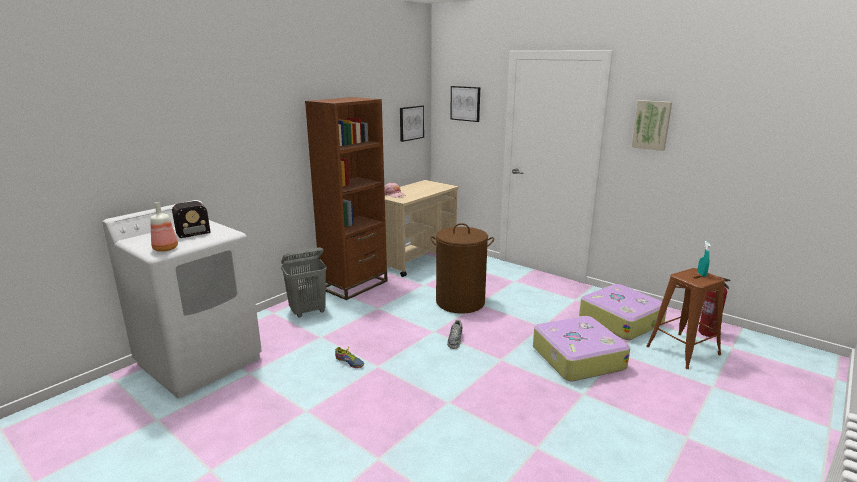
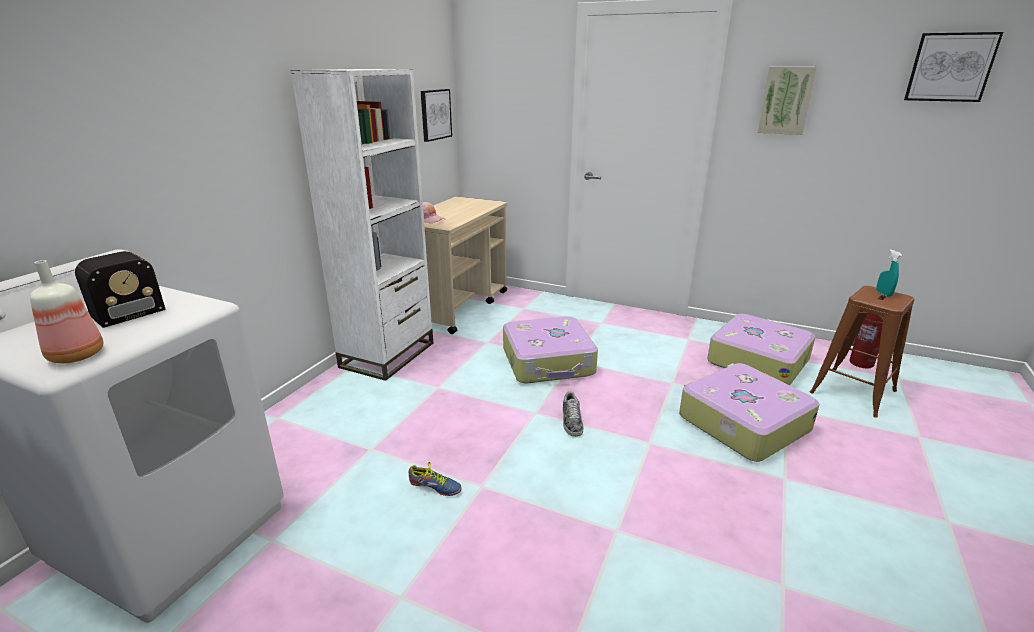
camera: 15 degrees left, 5 degrees up
(308, 311) = (333, 407): grey laundry basket -> none
(354, 285) = (388, 355): brown bookcase -> white bookcase
(460, 302) = (548, 362): brown laundry basket -> suitcase
(465, 103) = (510, 84): picture -> picture (950, 67)

